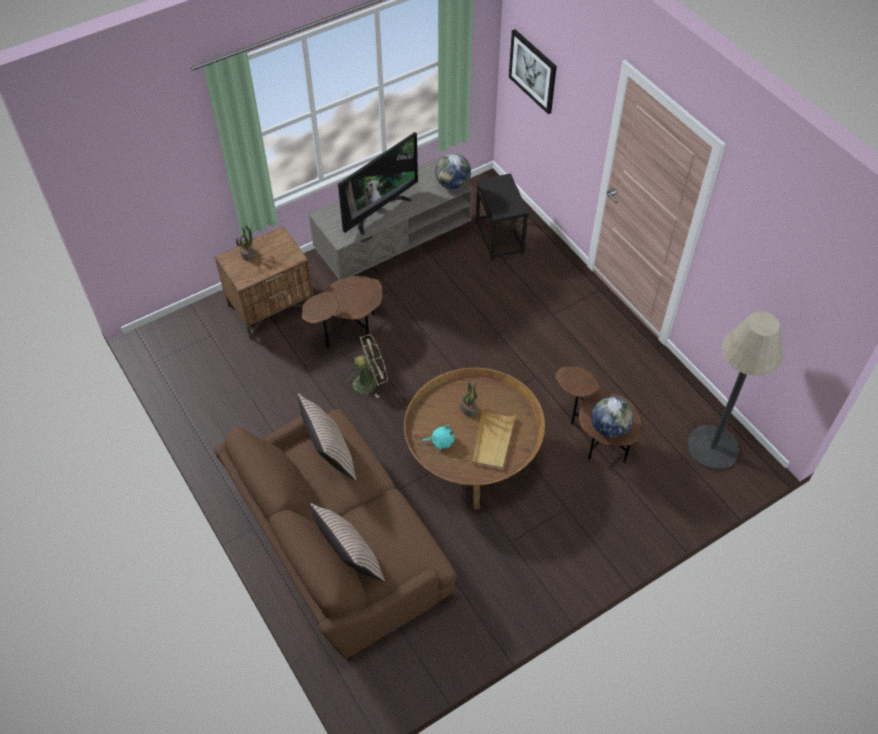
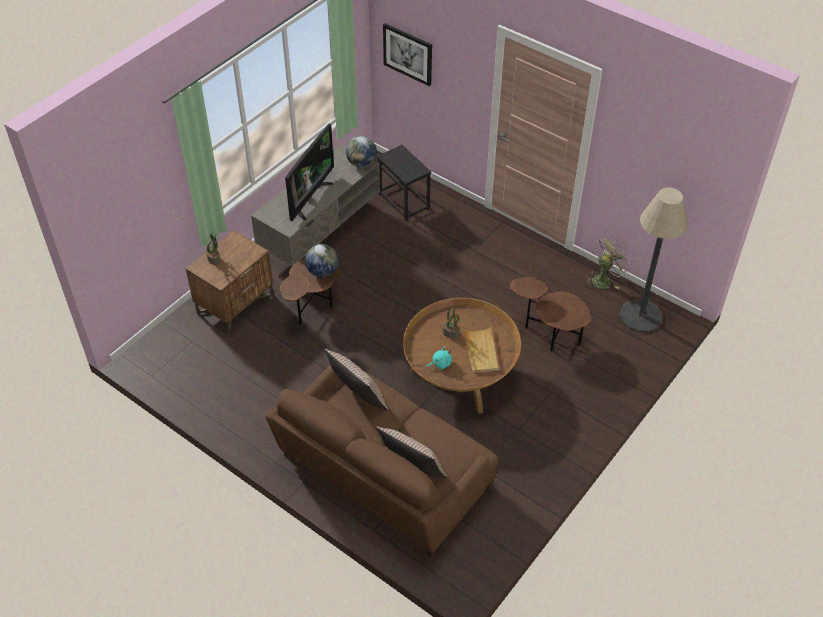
camera: 20 degrees left, 5 degrees down
(369, 382) = (348, 341): green fan -> green fan (604, 279)
(609, 428) = (565, 317): globe -> globe (322, 272)

